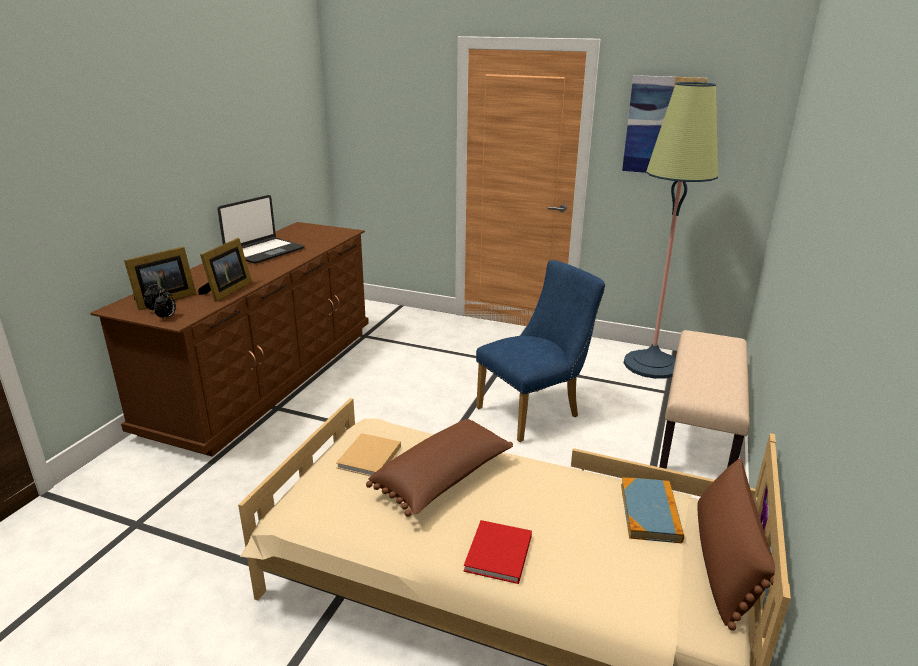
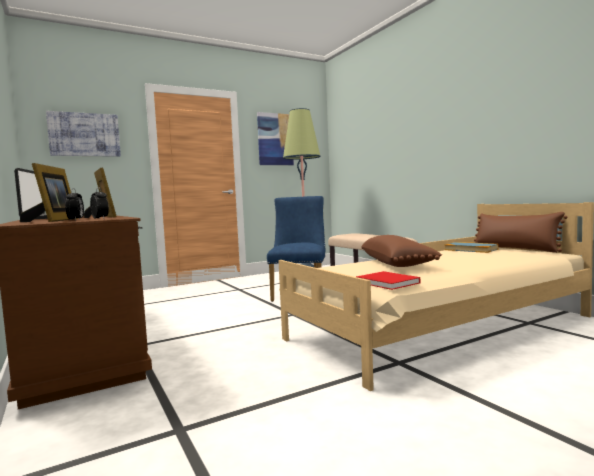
camera: 50 degrees left, 20 degrees down
(368, 458) = (348, 271): beige book -> none
(384, 112) = (84, 134): none -> picture
(498, 555) = (480, 264): red book -> red book (388, 283)

